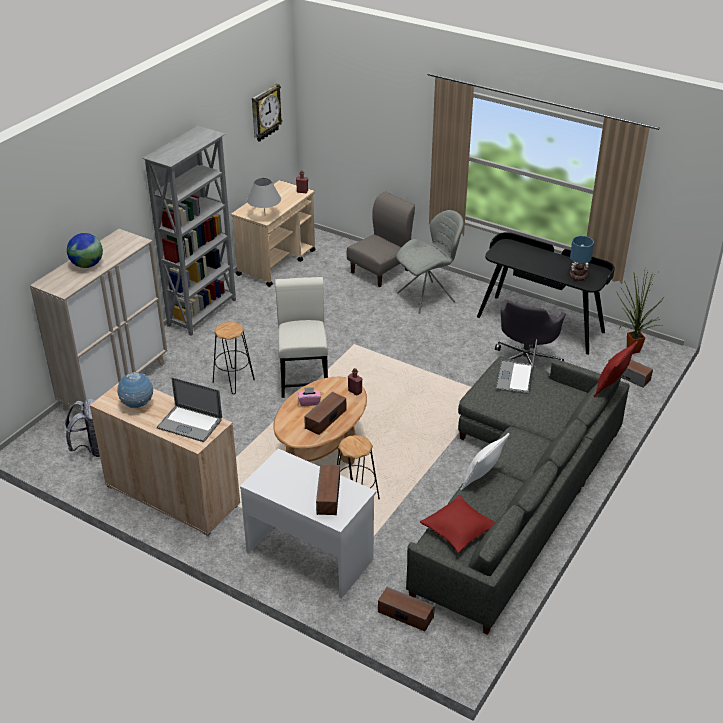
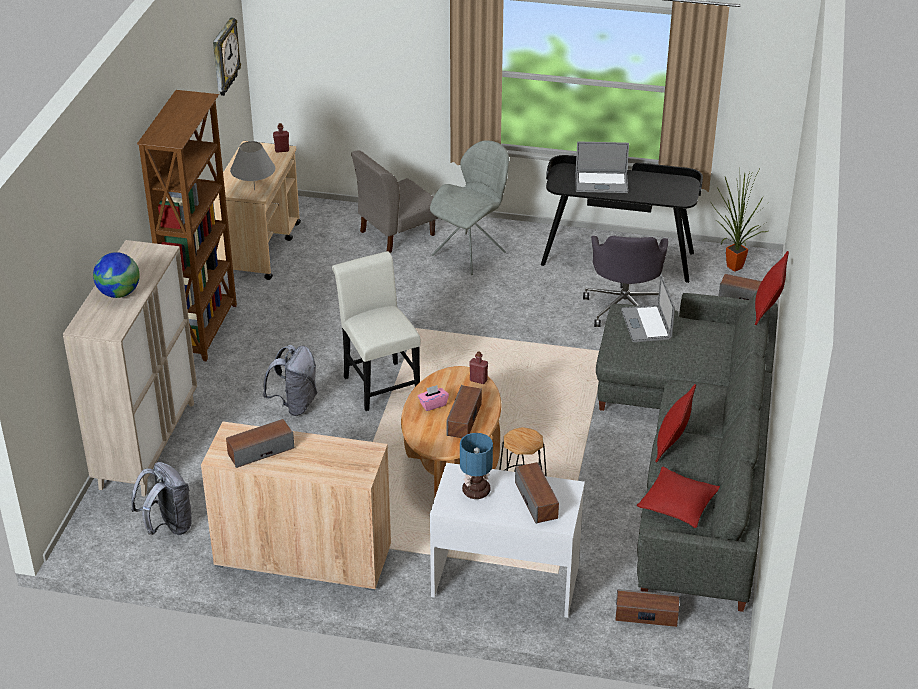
camera: 20 degrees left, 0 degrees up
(137, 405) = (260, 451): globe -> speaker
(189, 424) = (338, 457): laptop -> laptop (601, 183)
(203, 313) = (204, 330): grey bookcase -> brown bookcase
(233, 381) = (295, 404): black stool -> grey backpack
(380, 271) = (396, 233): grey chair -> grey chair turned 150 degrees counterclockwise
(482, 479) = (672, 444): white pillow -> red pillow
(577, 277) = (664, 193): table lamp -> table lamp (475, 492)

